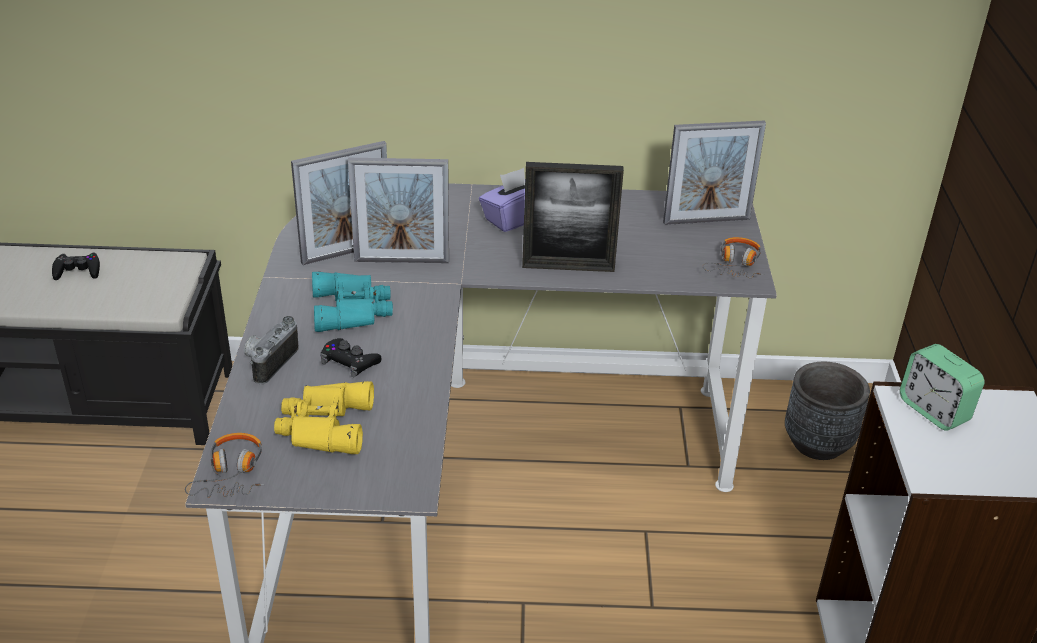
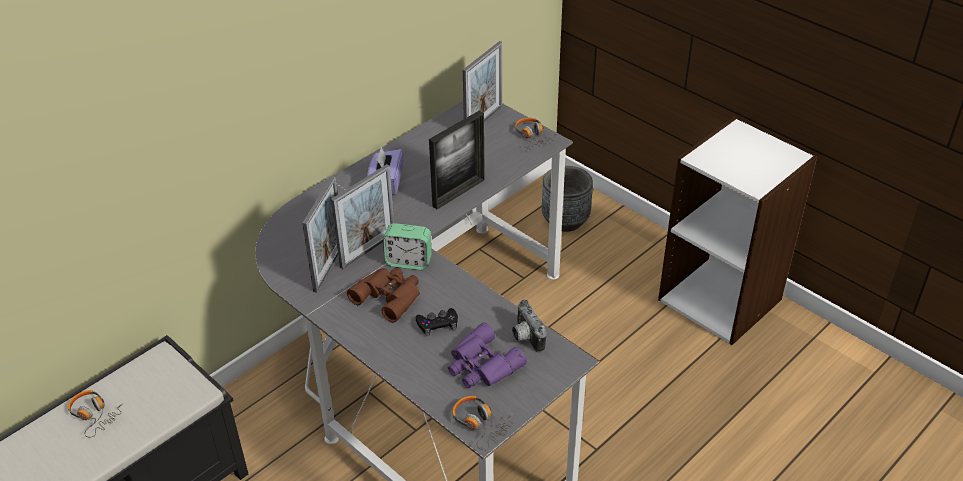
camera: 45 degrees left, 5 degrees up
(77, 271) = (94, 415): black game controller -> headphones
(269, 362) = (396, 357): camera -> camera (525, 337)
(323, 426) = (481, 366): yellow binoculars -> purple binoculars
(353, 309) = (389, 296): turquoise binoculars -> brown binoculars
(933, 410) = (717, 155): alarm clock -> alarm clock (408, 261)

